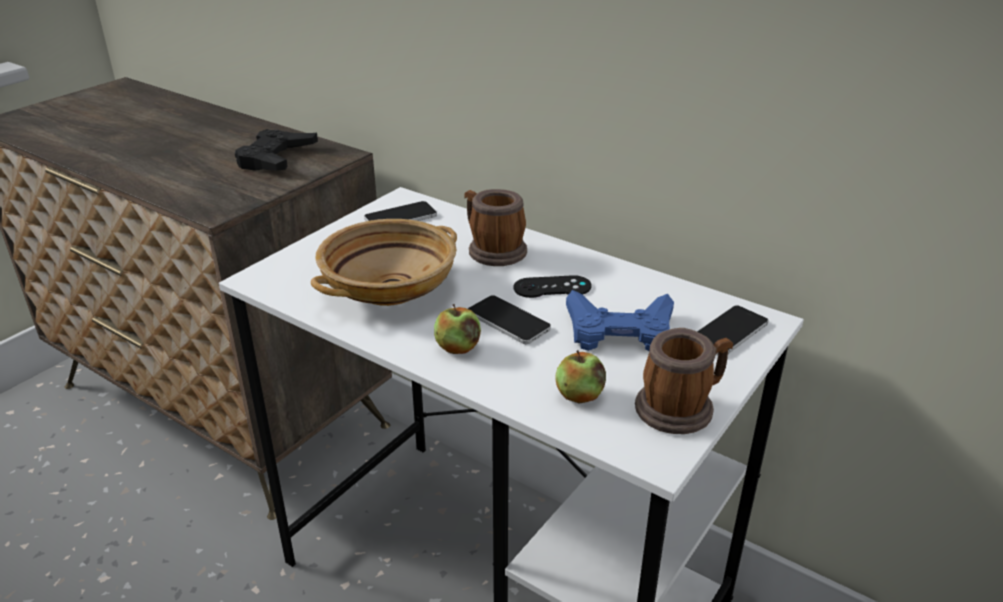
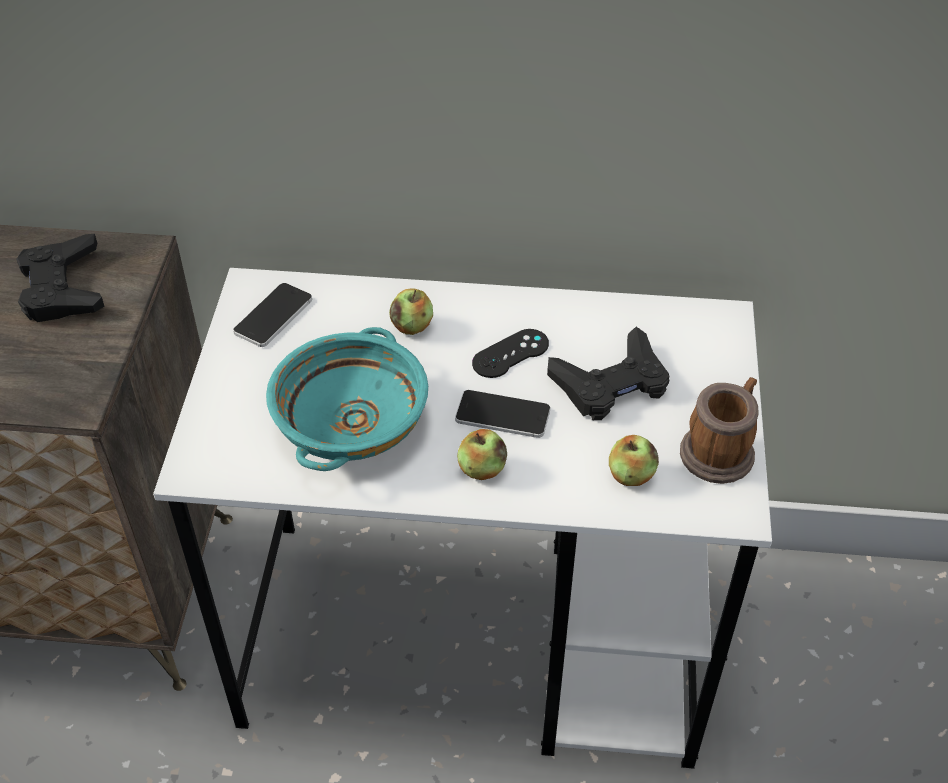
camera: 30 degrees left, 15 degrees up
(390, 288) = (350, 422): beige bowl -> turquoise bowl
(492, 250) = (412, 326): mug -> apple
(619, 331) = (611, 383): blue game controller -> black game controller
(729, 332) = (704, 344): phone -> none

